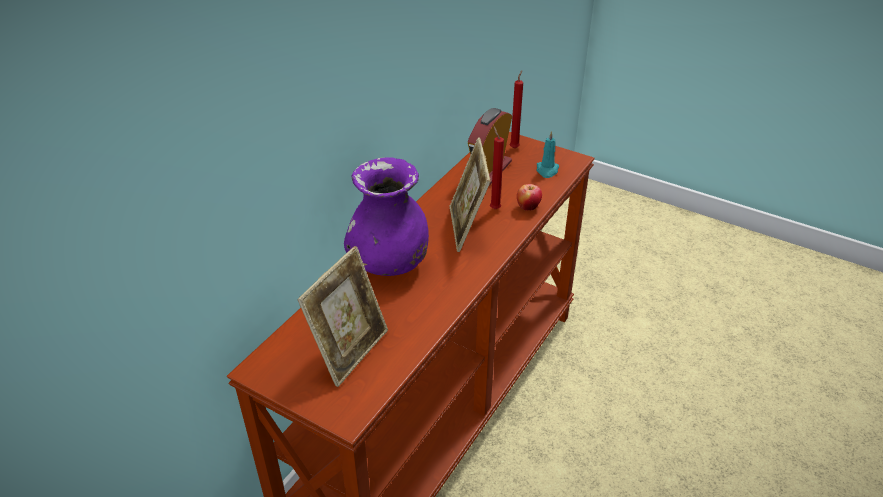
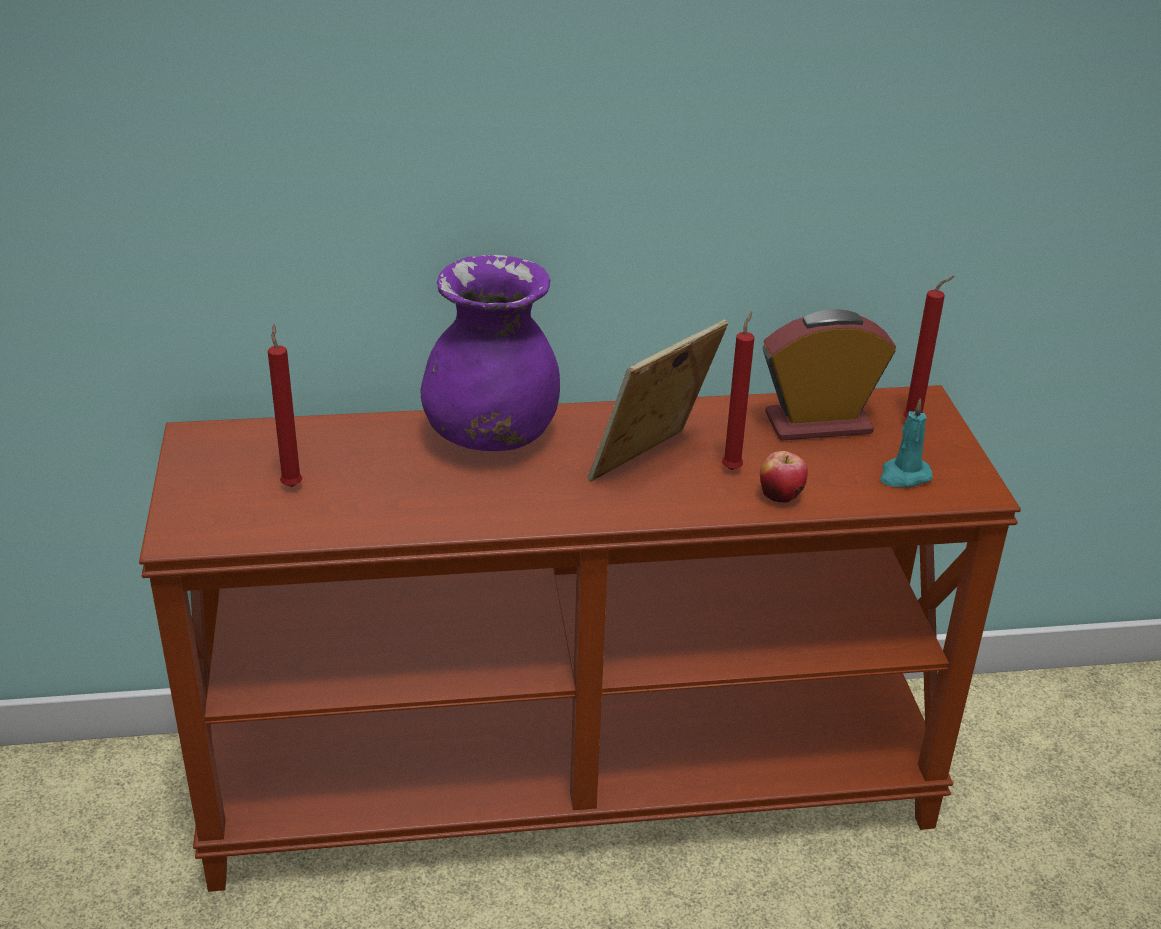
camera: 50 degrees right, 5 degrees down
(350, 351) = (292, 484): picture frame -> red candle

